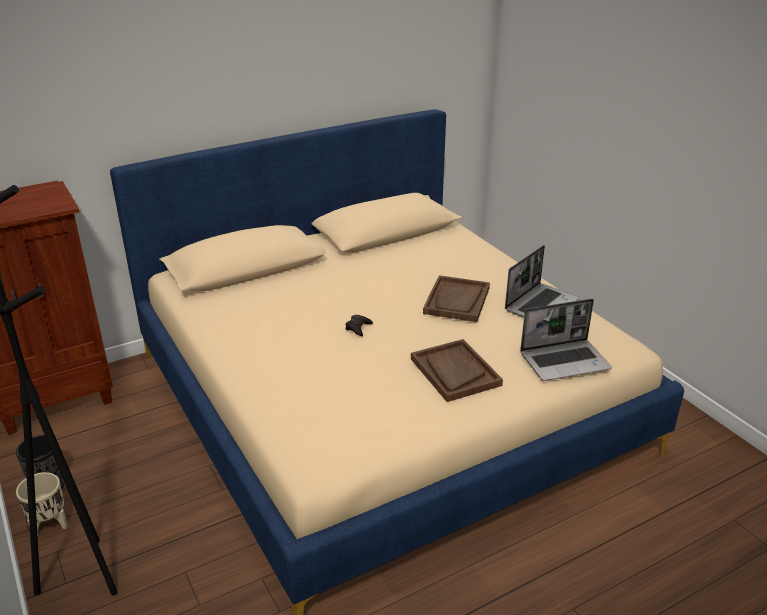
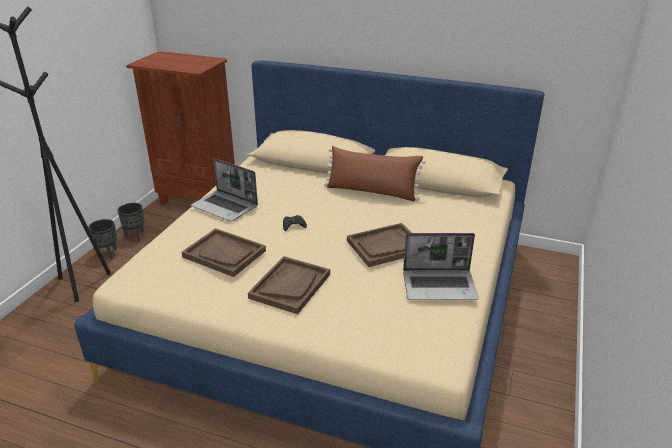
camera: 50 degrees right, 0 degrees up
(49, 526) = (107, 254): beige planter -> black planter
(356, 266) = (372, 192): none -> brown pillow
(358, 384) = (224, 254): none -> brown tray
(565, 361) = (371, 331): laptop -> laptop (225, 207)

